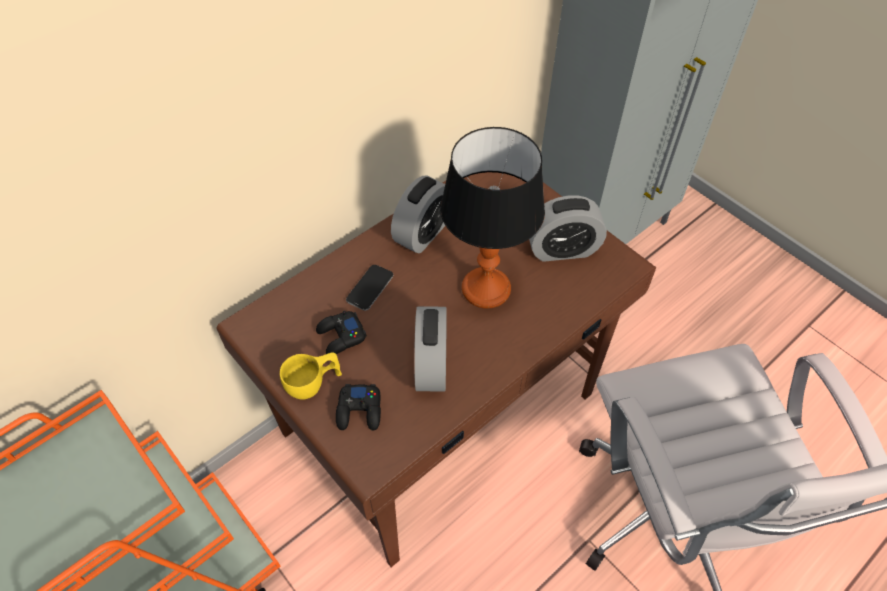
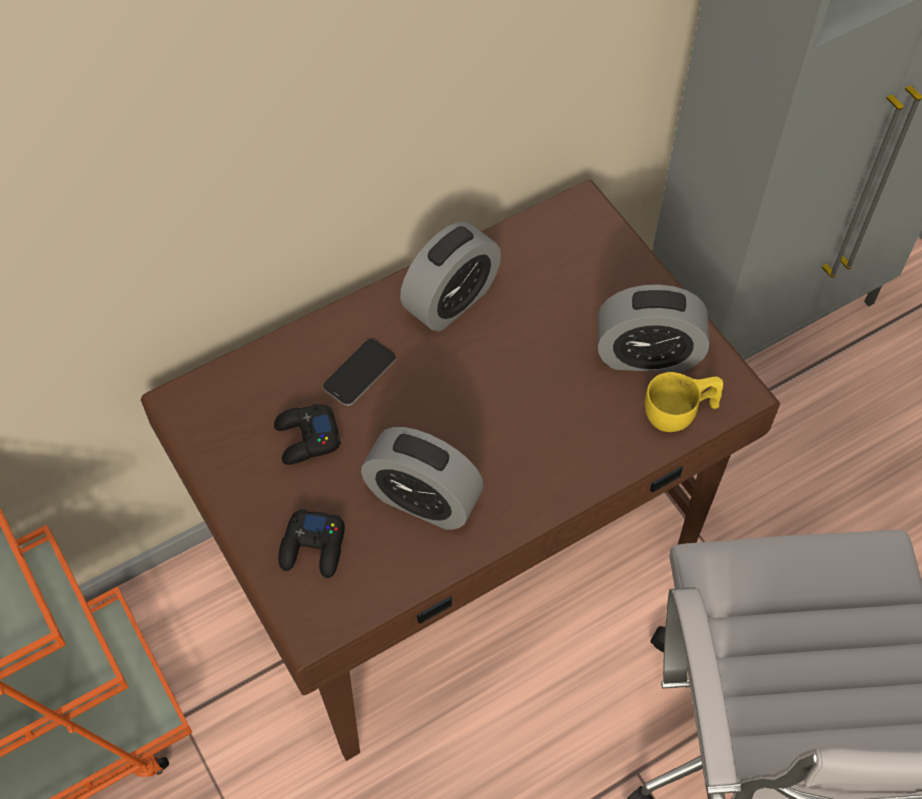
camera: 10 degrees right, 5 degrees up
(314, 384) = (258, 501): yellow cup -> yellow cup (680, 414)
(431, 365) = (423, 499): alarm clock -> alarm clock turned 75 degrees counterclockwise
(485, 289) = (522, 400): table lamp -> none

